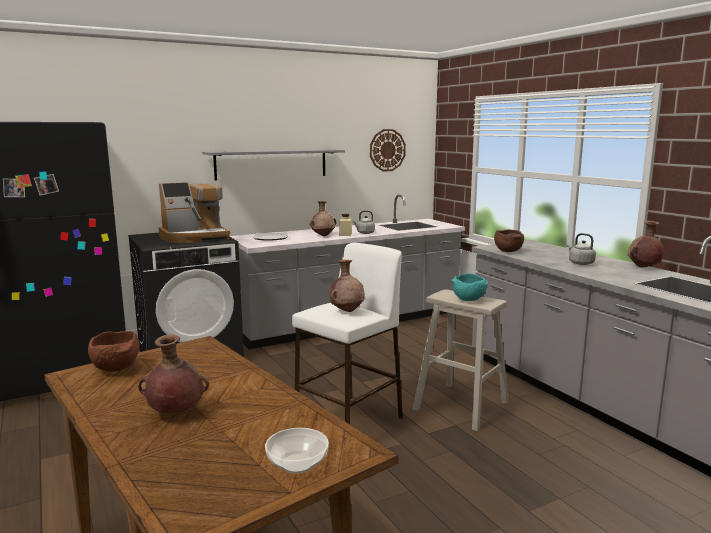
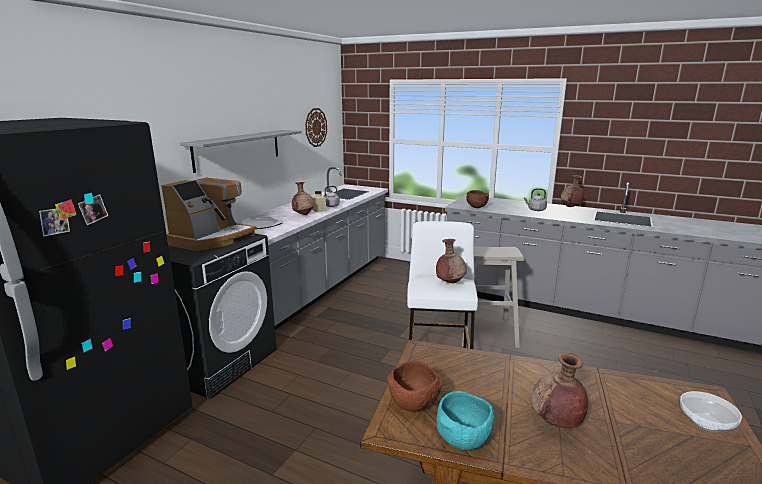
camera: 35 degrees left, 5 degrees up
(469, 300) = (496, 251): turquoise bowl -> turquoise bowl (463, 439)

